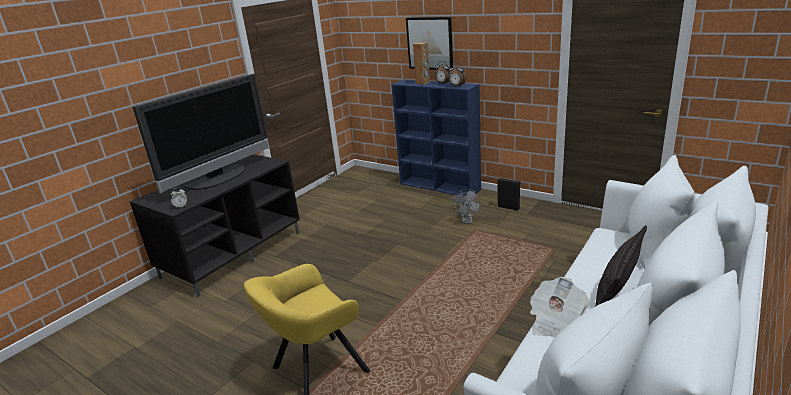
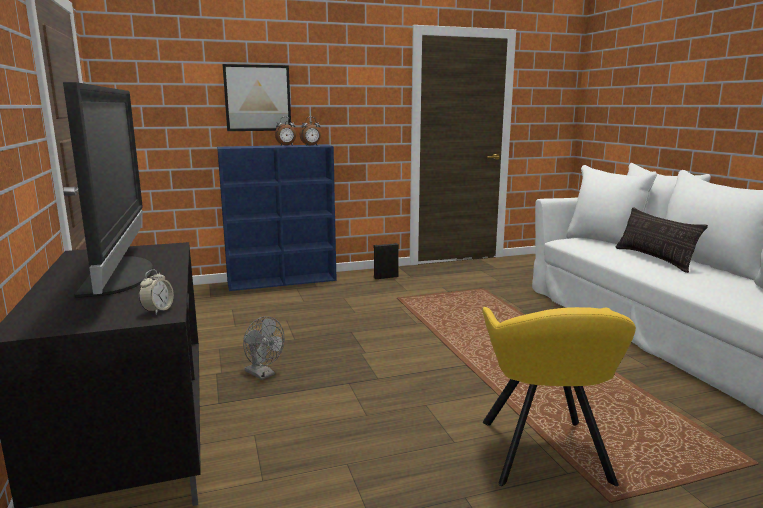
camera: 55 degrees left, 10 degrees down
(423, 83) = (258, 146): brown speaker -> none
(467, 221) = (375, 295): grey fan -> grey fan (263, 374)
(555, 320) = (680, 281): newspaper -> none

